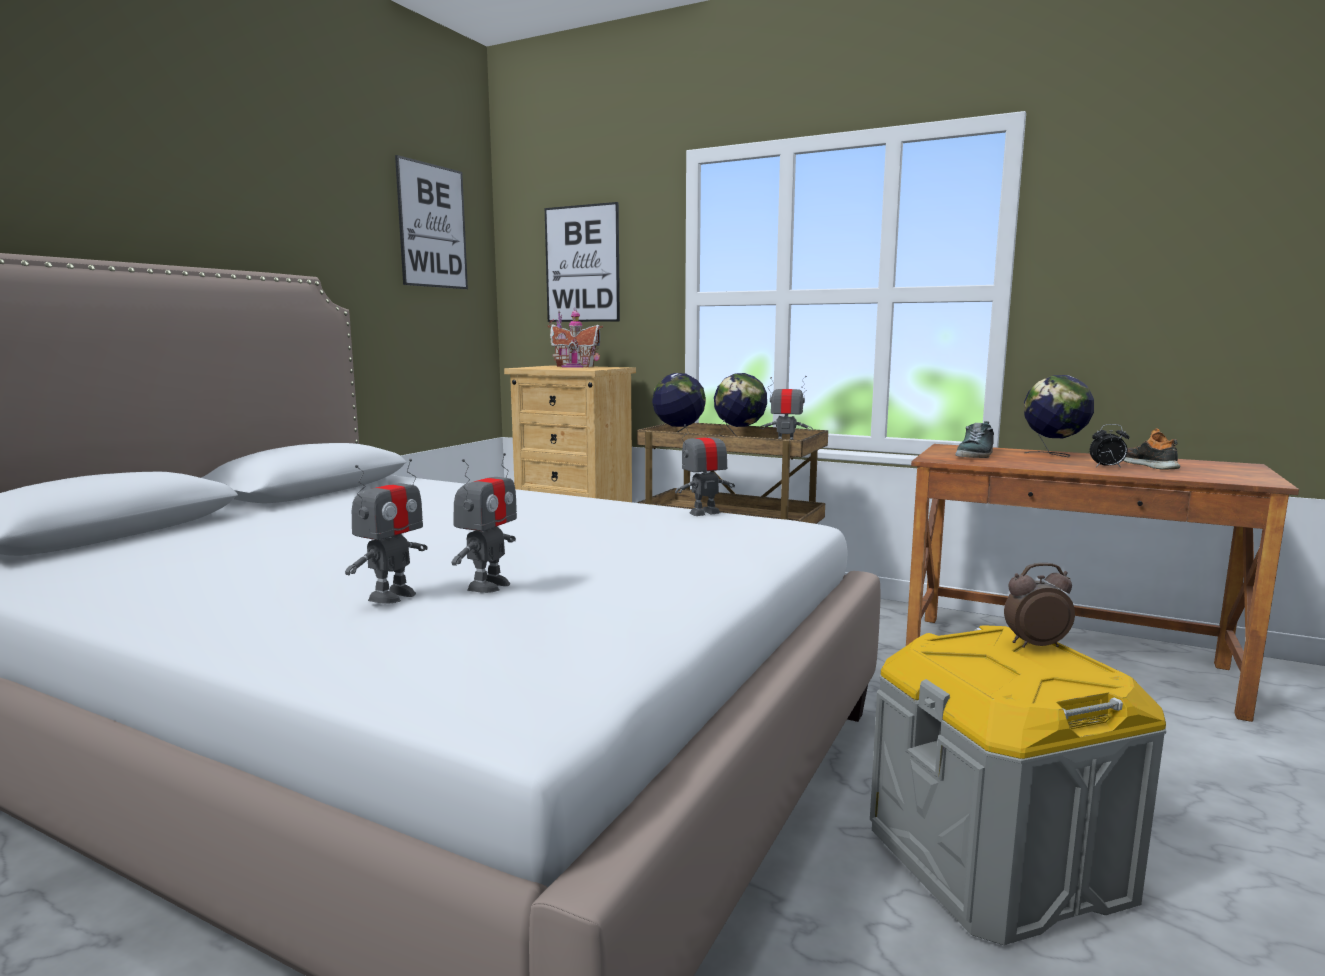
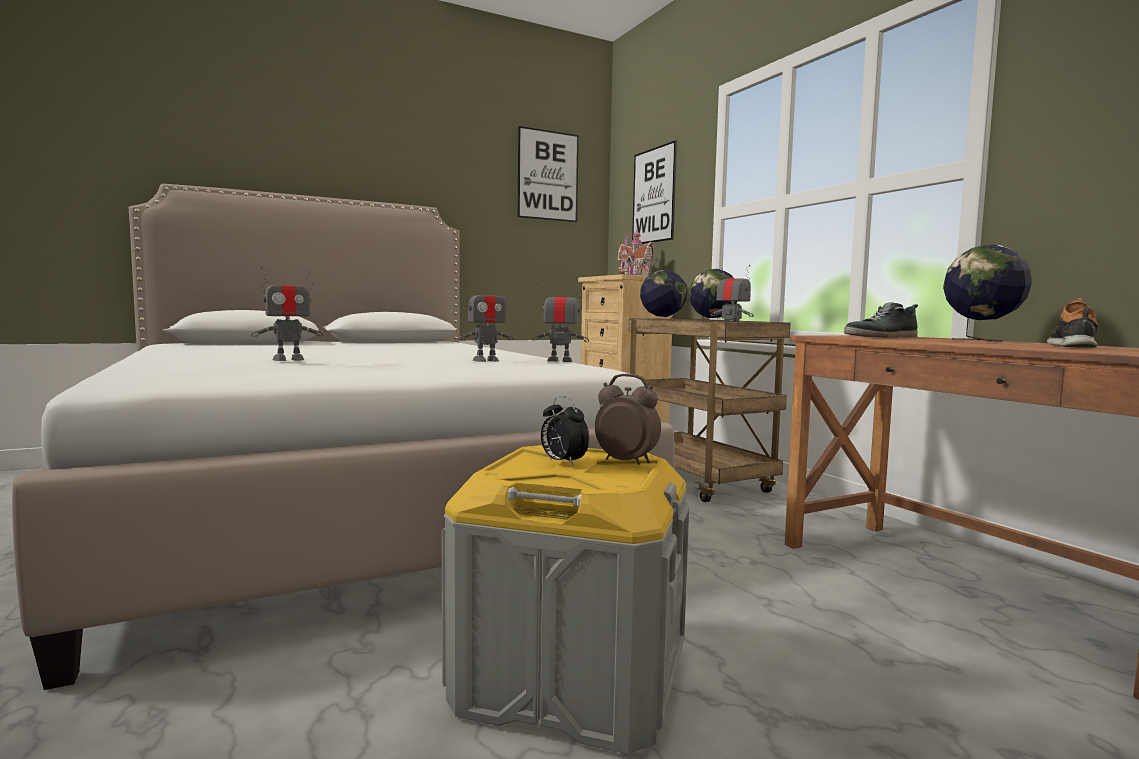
camera: 35 degrees right, 5 degrees down
(392, 596) = (238, 358): toy robot -> toy robot (486, 360)
(1107, 467) = (997, 344): alarm clock -> alarm clock (562, 463)

